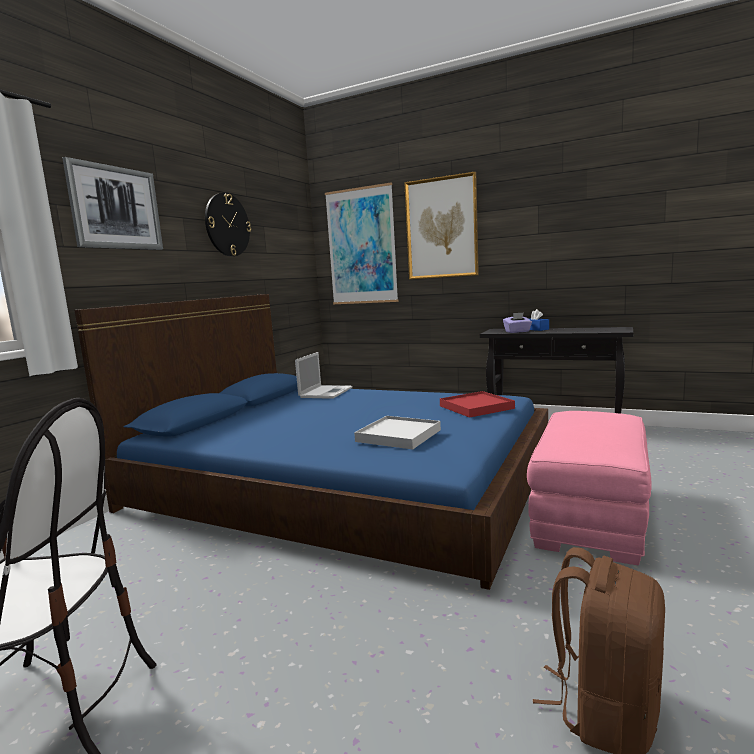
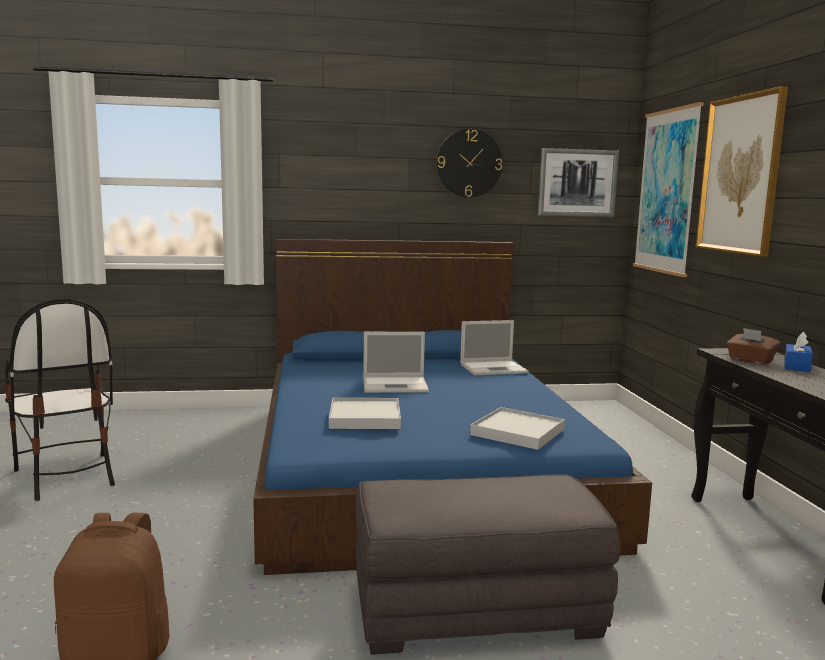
camera: 55 degrees right, 0 degrees up
(116, 208) = (332, 154): picture -> picture (577, 183)
(322, 418) = (396, 385): none -> laptop
(476, 407) = (518, 432): red tray -> white tray
(517, 332) = (750, 360): purple tissue box -> brown tissue box
(589, 515) = (477, 609): pink ottoman -> grey ottoman

